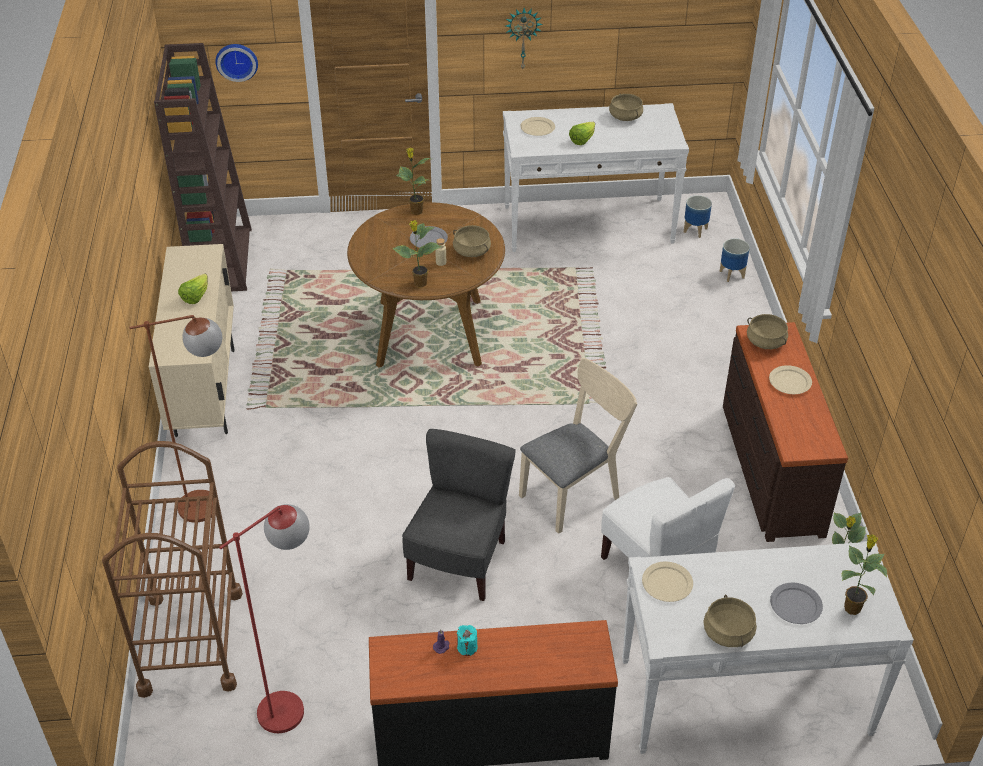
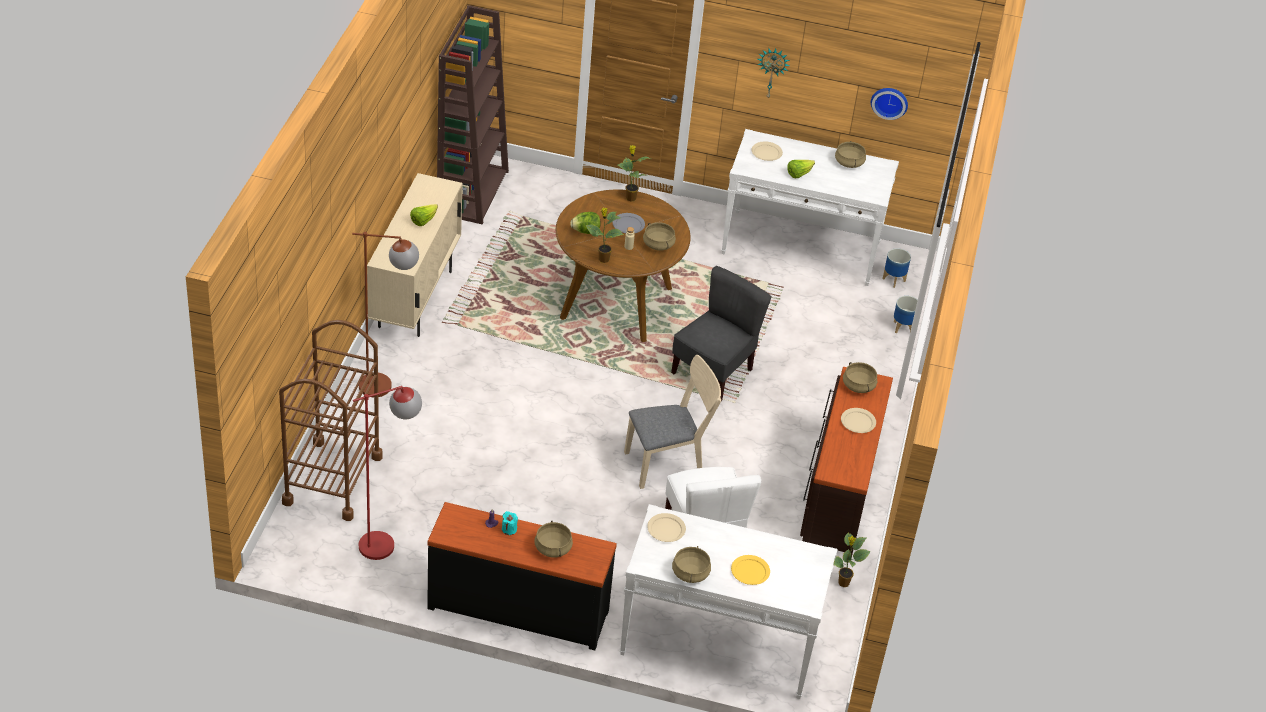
camera: 15 degrees right, 0 degrees up
(237, 61) = (526, 30): wall clock -> wall clock (889, 101)
(385, 259) = (586, 231): none -> lettuce
(459, 561) = (553, 485): grey chair -> grey chair (713, 372)
(534, 654) = (553, 548): none -> beige cooking pot
(795, 605) = (750, 571): grey plate -> yellow plate
(852, 607) = (790, 585): potted plant -> none

